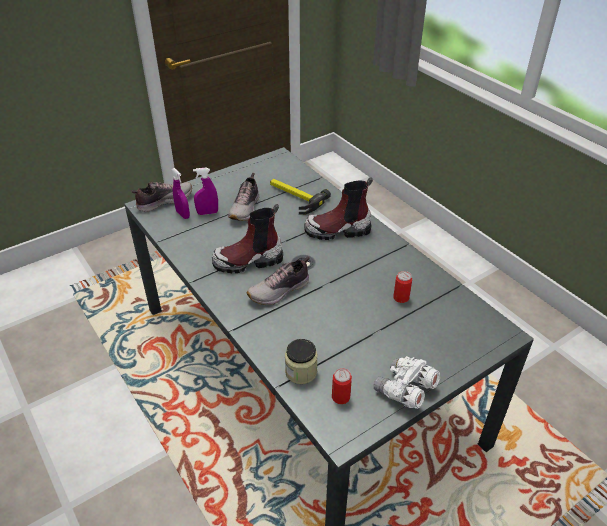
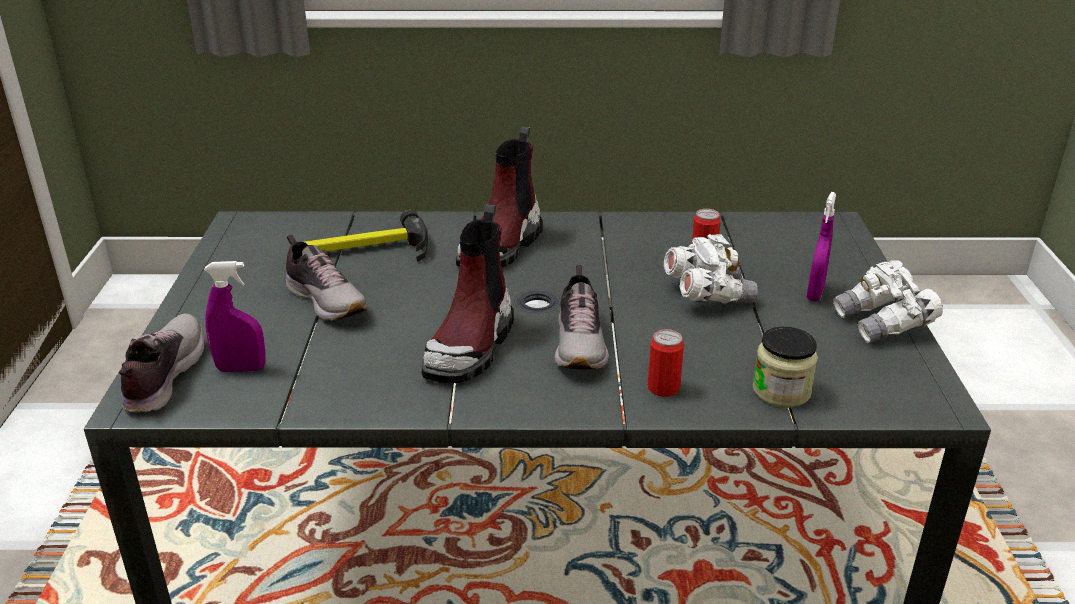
camera: 55 degrees left, 10 degrees down
(207, 213) = (279, 341): purple spray bottle -> purple spray bottle (815, 293)
(340, 397) = (859, 376): can -> can (663, 388)
(366, 313) = (707, 294): none -> white binoculars

